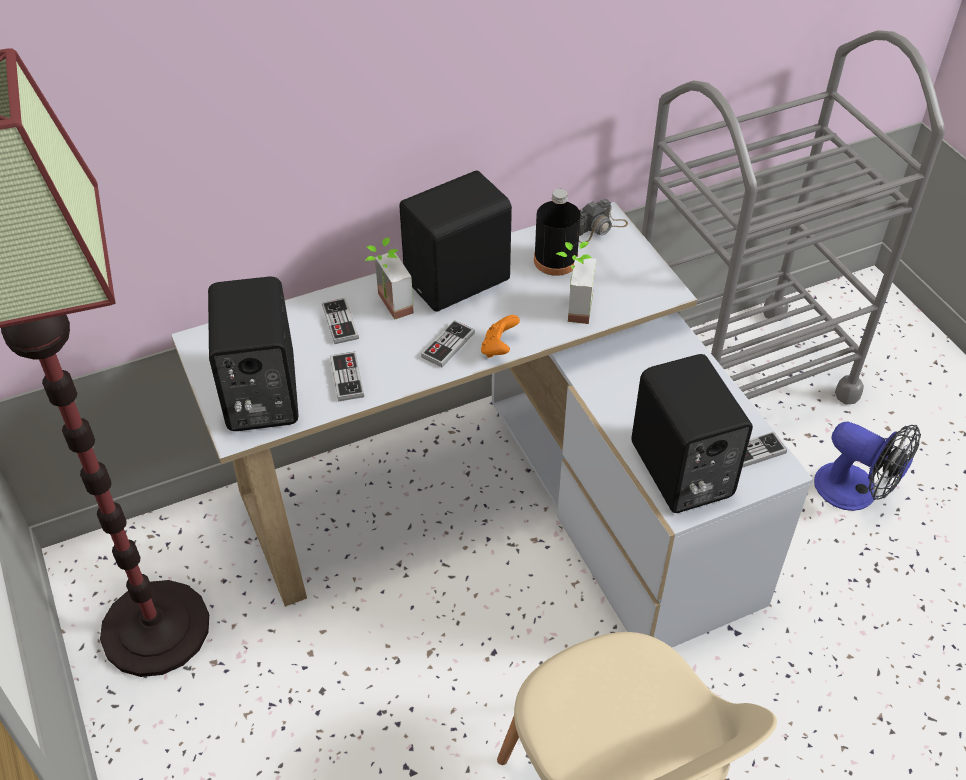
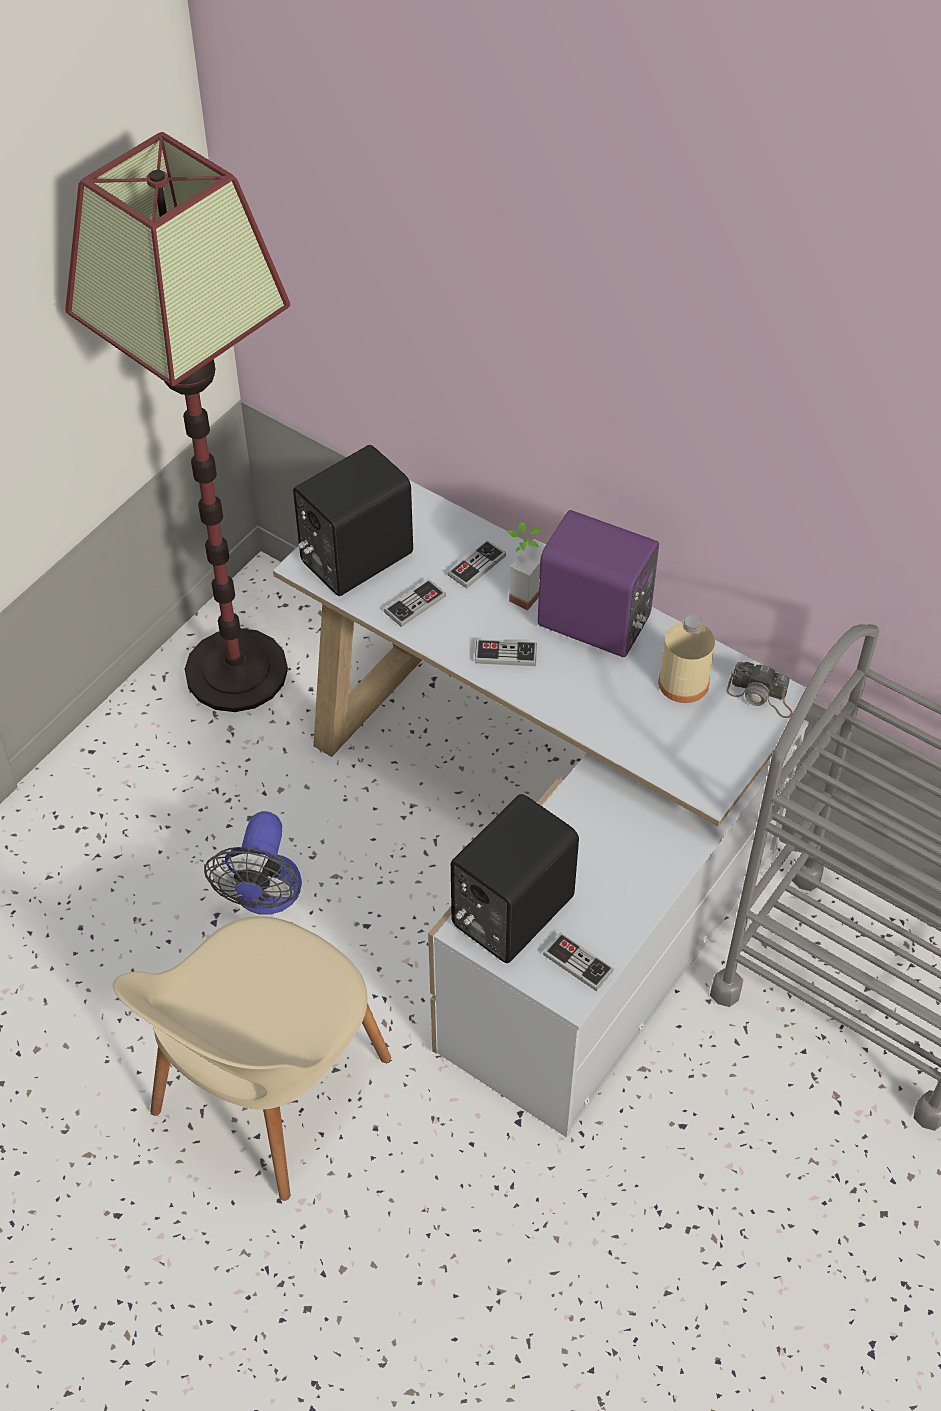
camera: 60 degrees right, 5 degrees up
(460, 282) = (595, 624): black speaker -> purple speaker
(499, 348) = (529, 693): orange game controller -> none
(555, 260) = (683, 683): black bottle -> beige bottle
(571, 307) = (626, 723): potted plant -> none
(856, 492) = (785, 1173): fan -> fan (265, 896)

